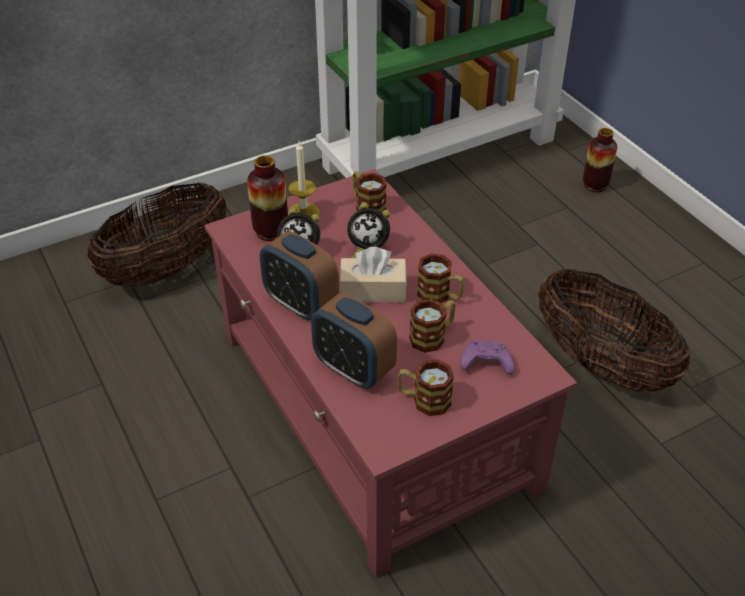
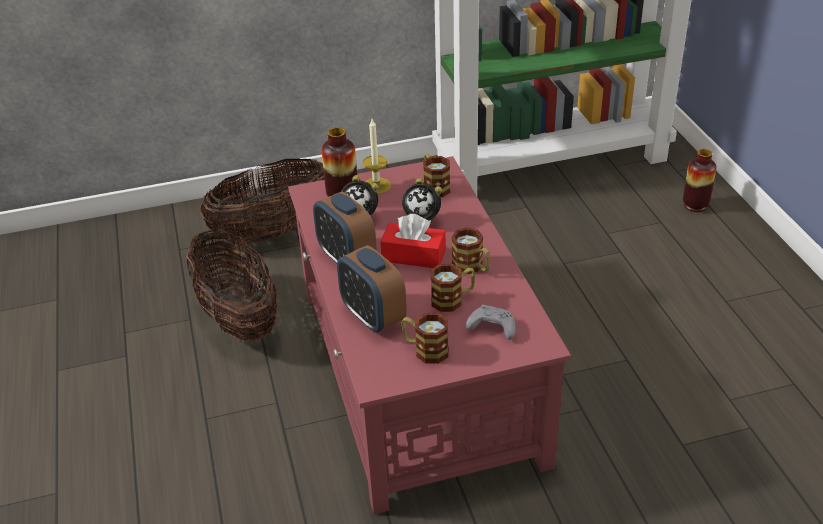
camera: 15 degrees right, 5 degrees down
(373, 290) = (413, 255): beige tissue box -> red tissue box
(485, 364) = (491, 328): purple game controller -> grey game controller
(601, 364) = (646, 366): basket -> basket (238, 318)

